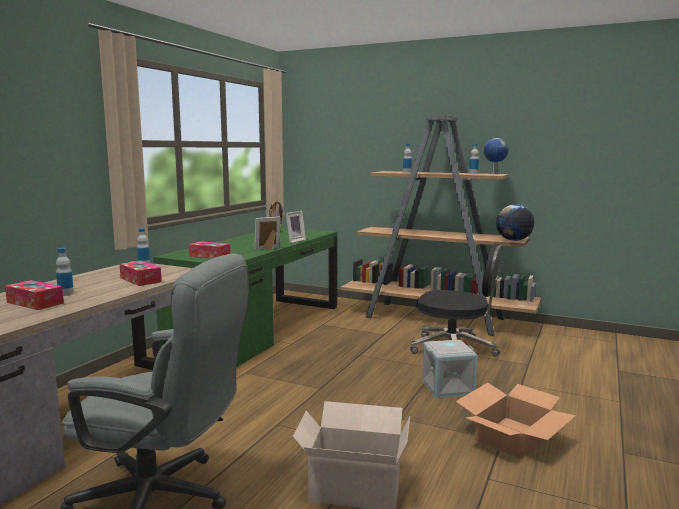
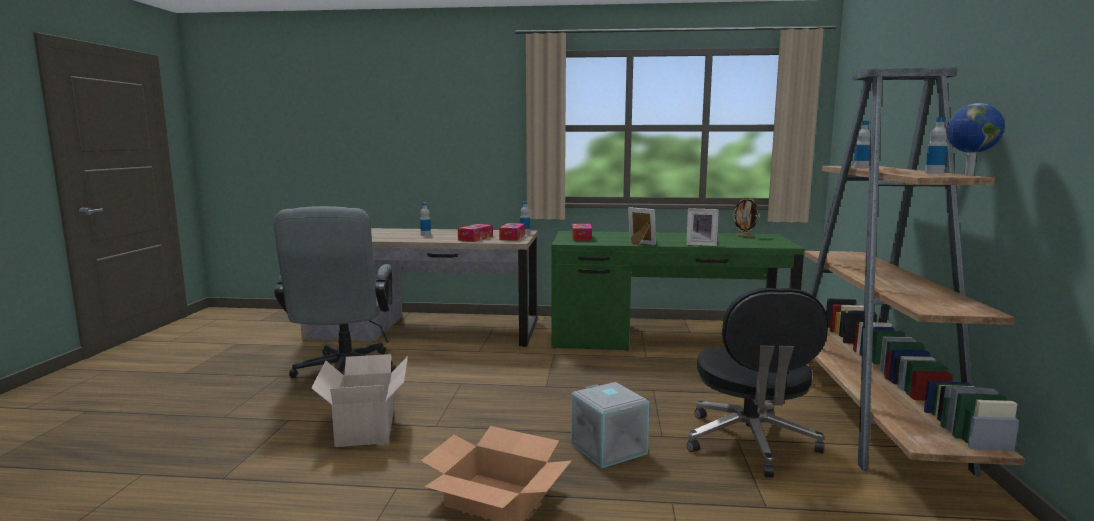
camera: 70 degrees right, 0 degrees up
(35, 303) = (401, 235): tissue box -> tissue box (512, 237)
(513, 240) = (929, 308): globe -> none

